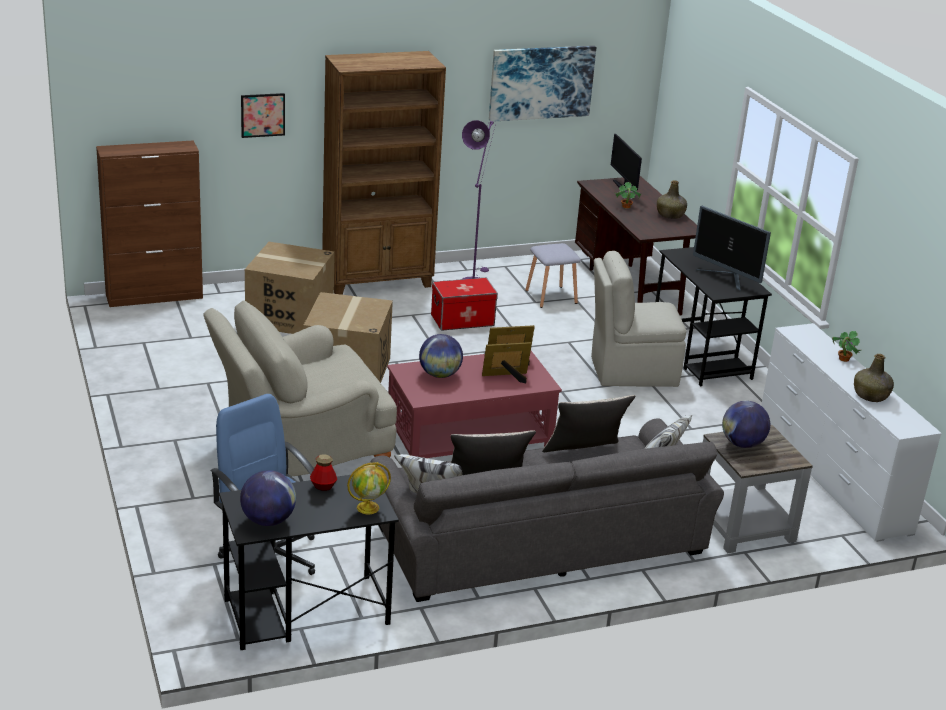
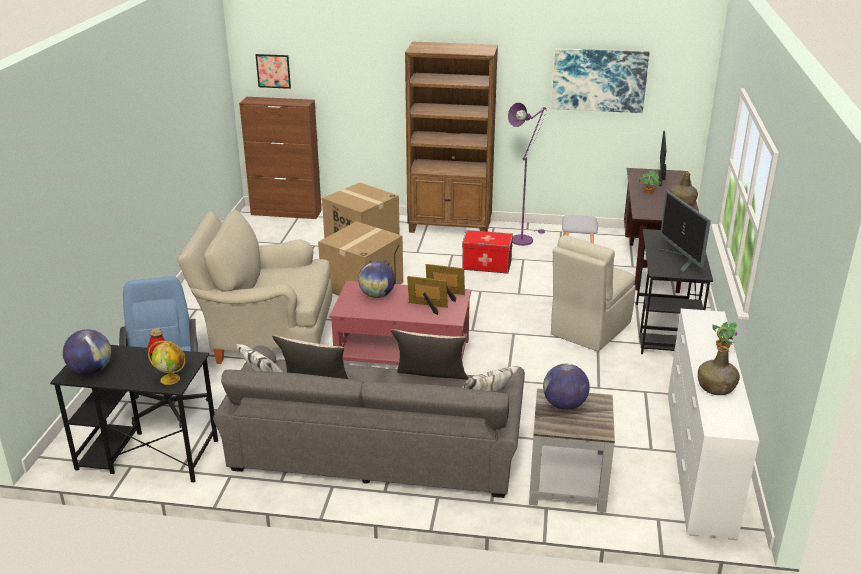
camera: 30 degrees right, 0 degrees up
(263, 115) = (366, 85): picture -> picture (273, 71)
(631, 371) = (589, 330): beige chair -> beige chair turned 75 degrees counterclockwise

